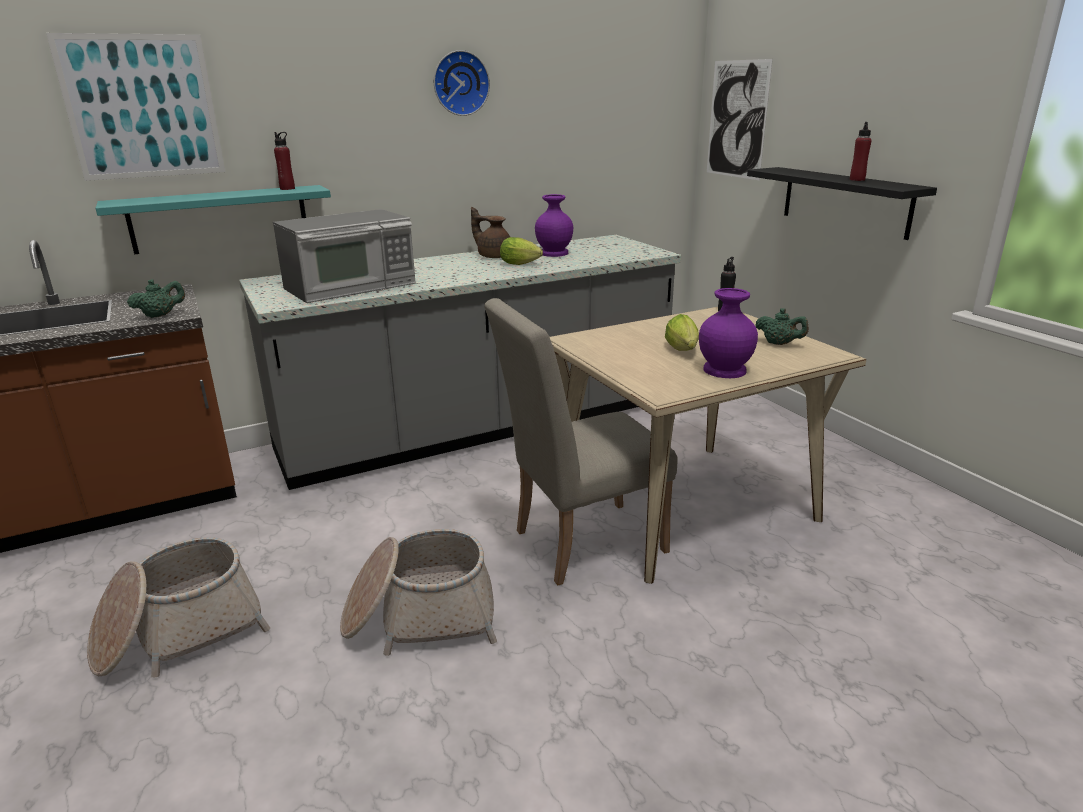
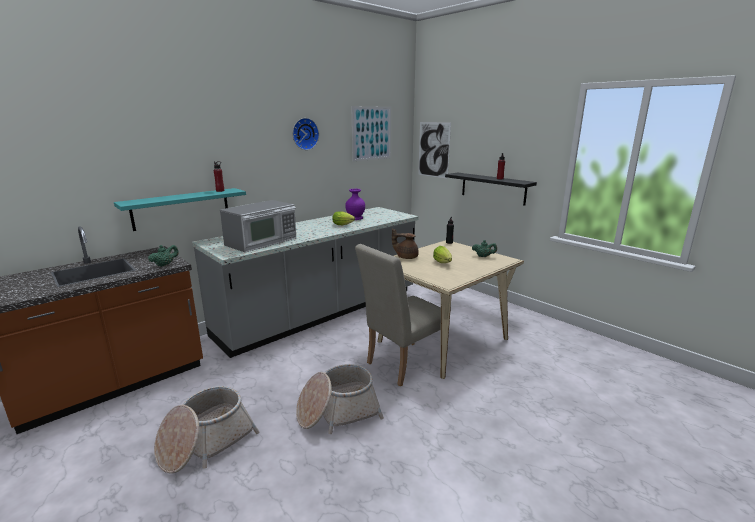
camera: 15 degrees left, 5 degrees down
(142, 107) = (141, 149): picture -> picture (371, 133)
(494, 256) = (325, 221): brown teapot -> brown teapot (406, 257)
(725, 371) = (468, 271): purple vase -> none

